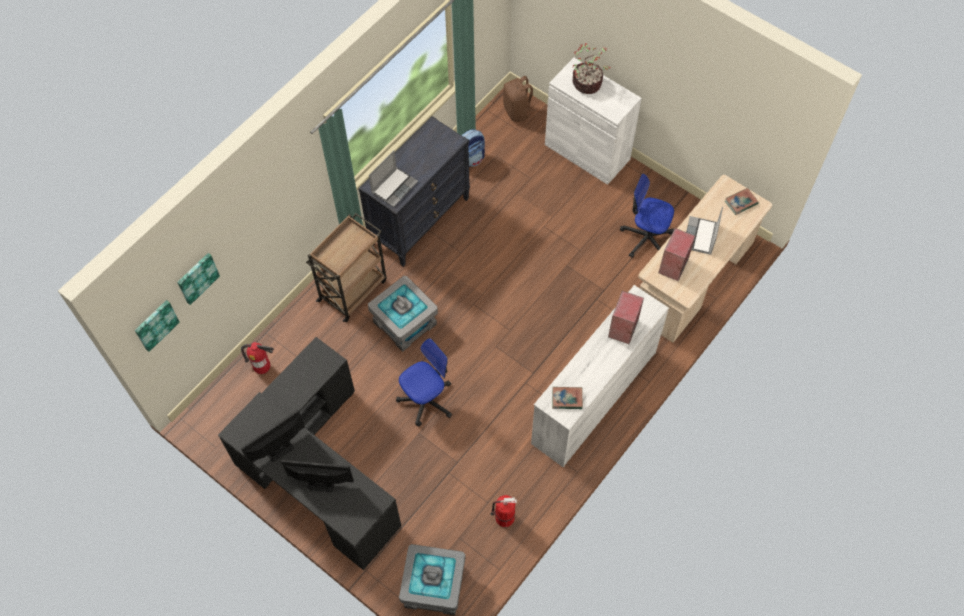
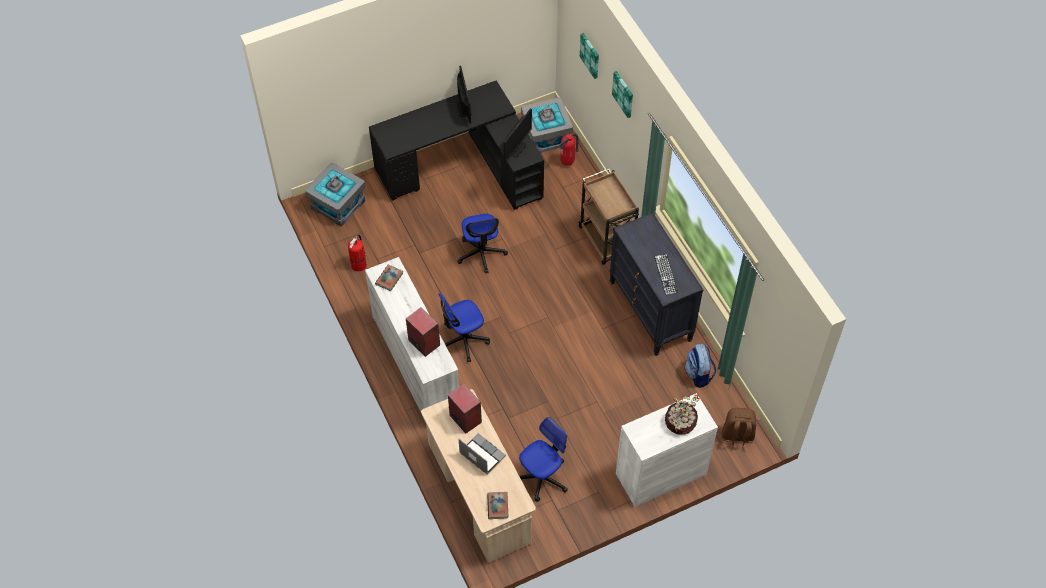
camera: 115 degrees right, 5 degrees down
(155, 324) = (569, 29): picture -> picture (624, 94)
(321, 483) = (424, 123): monitor -> monitor (516, 148)
(394, 186) = (641, 236): laptop -> none
(404, 323) = (556, 264): grey storage box -> grey storage box (546, 136)
(430, 150) = (666, 274): none -> keyboard
(541, 367) = (463, 340): none -> office chair

